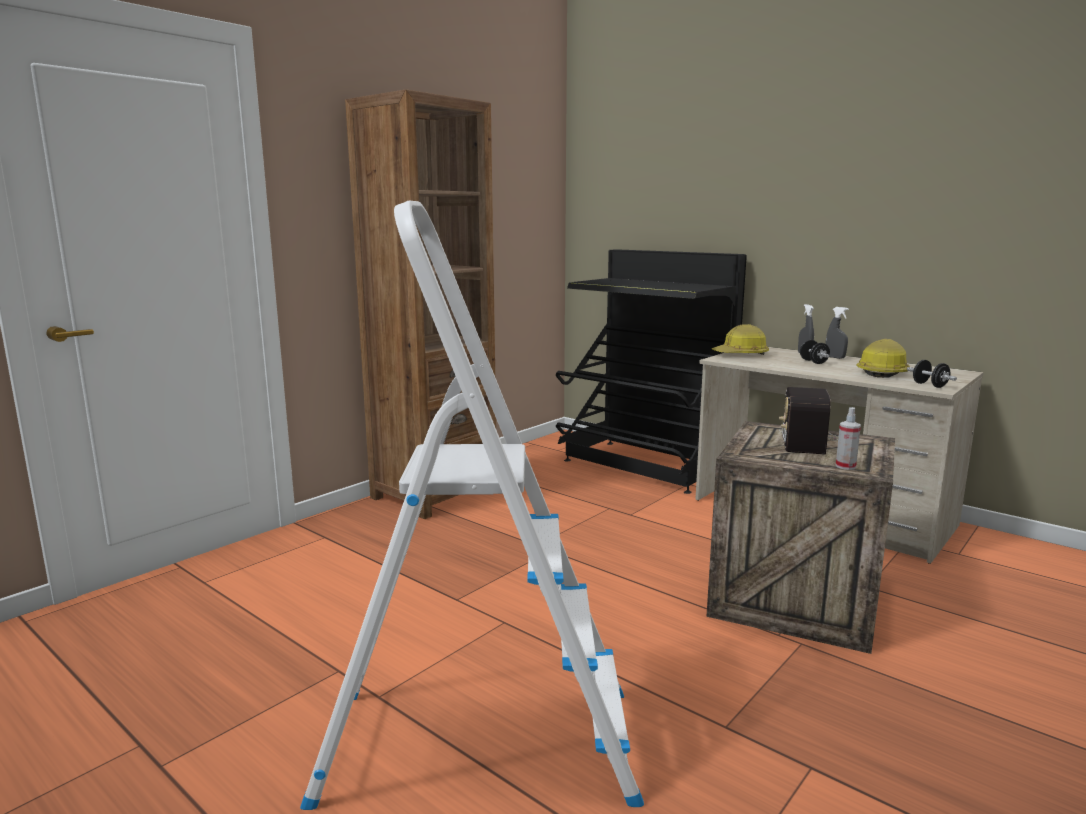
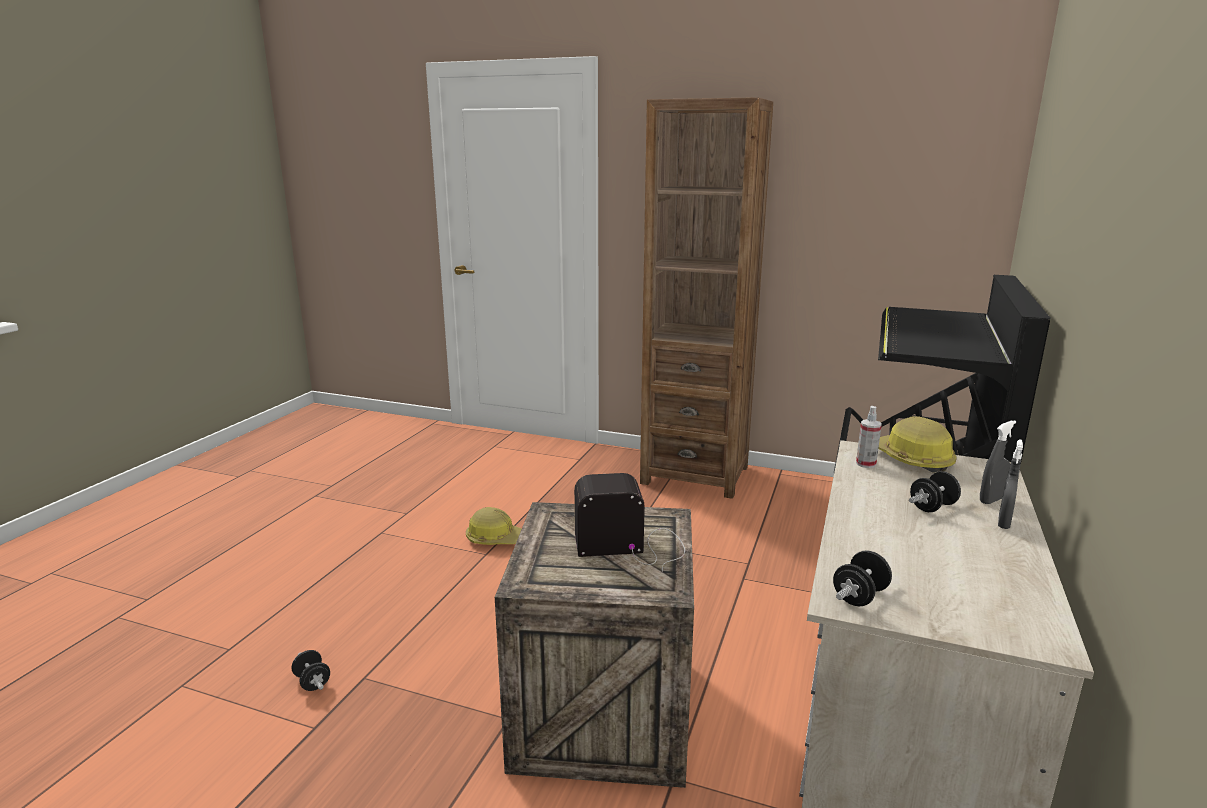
camera: 70 degrees right, 5 degrees up
(481, 745) = (335, 577): white step ladder -> none
(726, 769) = (312, 682): none -> black dumbbell
(845, 466) = (538, 568): spray bottle -> spray bottle (866, 464)
(883, 372) = (921, 560): hard hat -> hard hat (494, 538)

